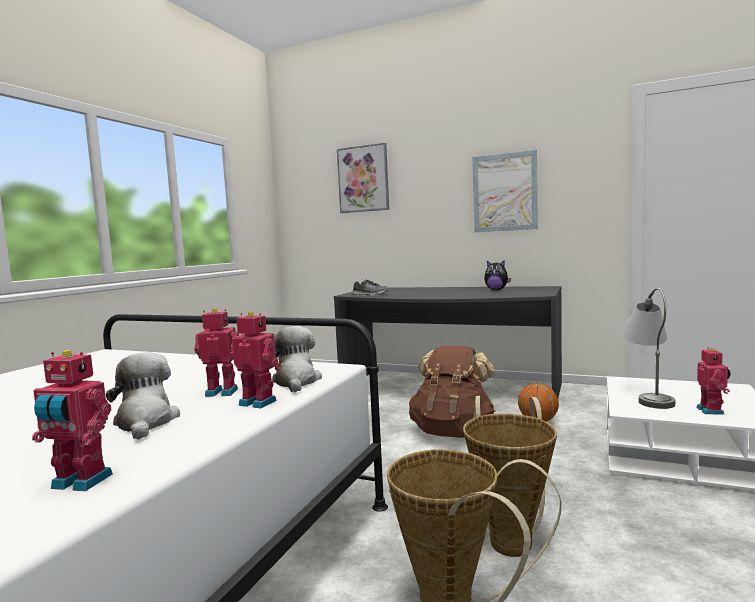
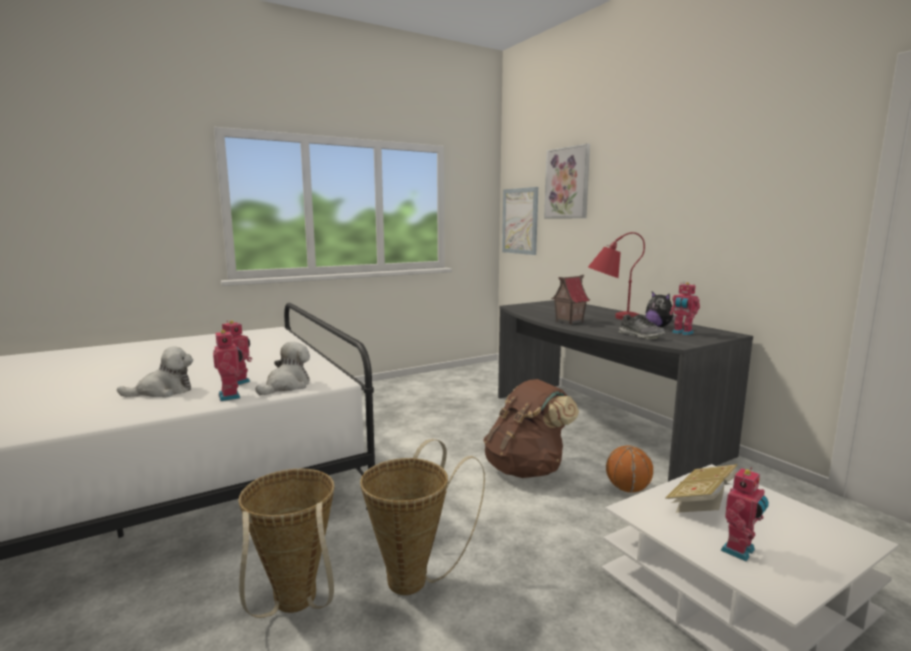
camera: 35 degrees right, 5 degrees up
(79, 483) = (66, 419): toy robot -> toy robot (682, 333)
(145, 422) = (163, 391): plush toy -> plush toy turned 45 degrees clockwise
(370, 295) = (526, 311): shoe -> shoe (640, 335)
(428, 295) = (569, 321): none -> toy house
(448, 290) = (611, 317): none -> red table lamp
(504, 192) = (702, 207): picture -> picture (520, 221)
(648, 396) = (702, 504): grey table lamp -> book

